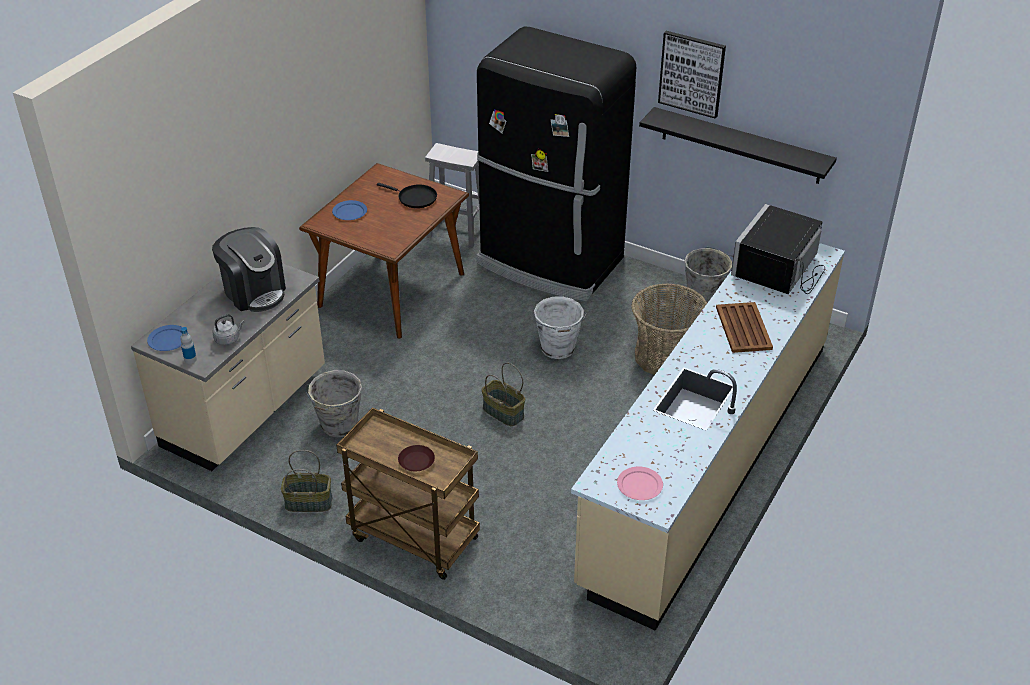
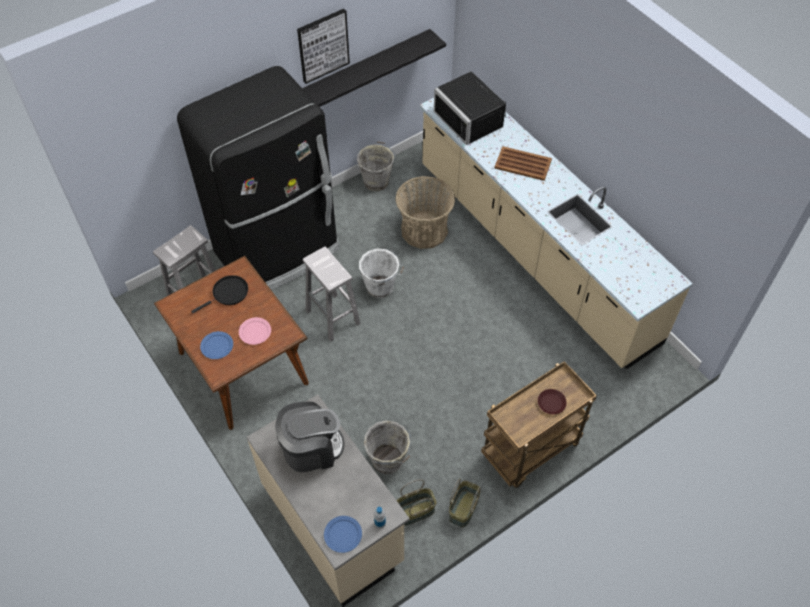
camera: 65 degrees left, 15 degrees up
(228, 339) = (367, 486): grey kettle -> none
(492, 328) = (333, 318): none -> white stool
(502, 413) = (430, 347): basket -> basket (415, 512)
(639, 485) = (649, 281): pink plate -> pink plate (255, 332)

